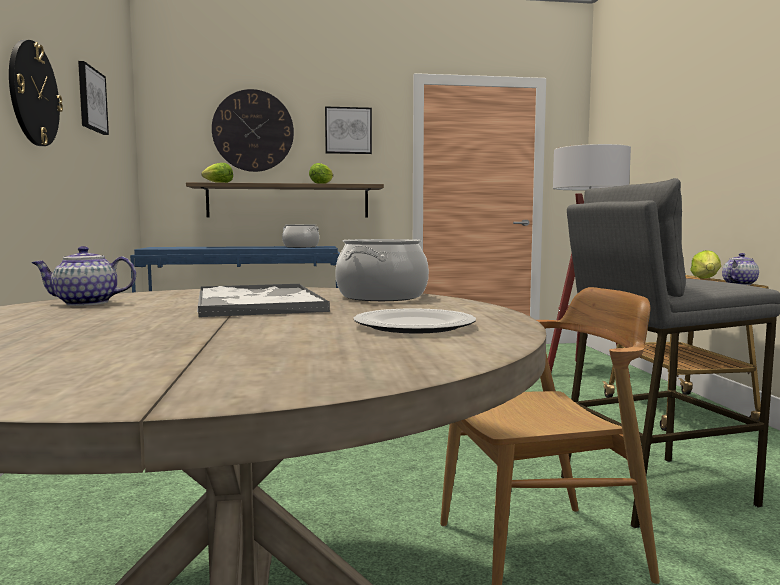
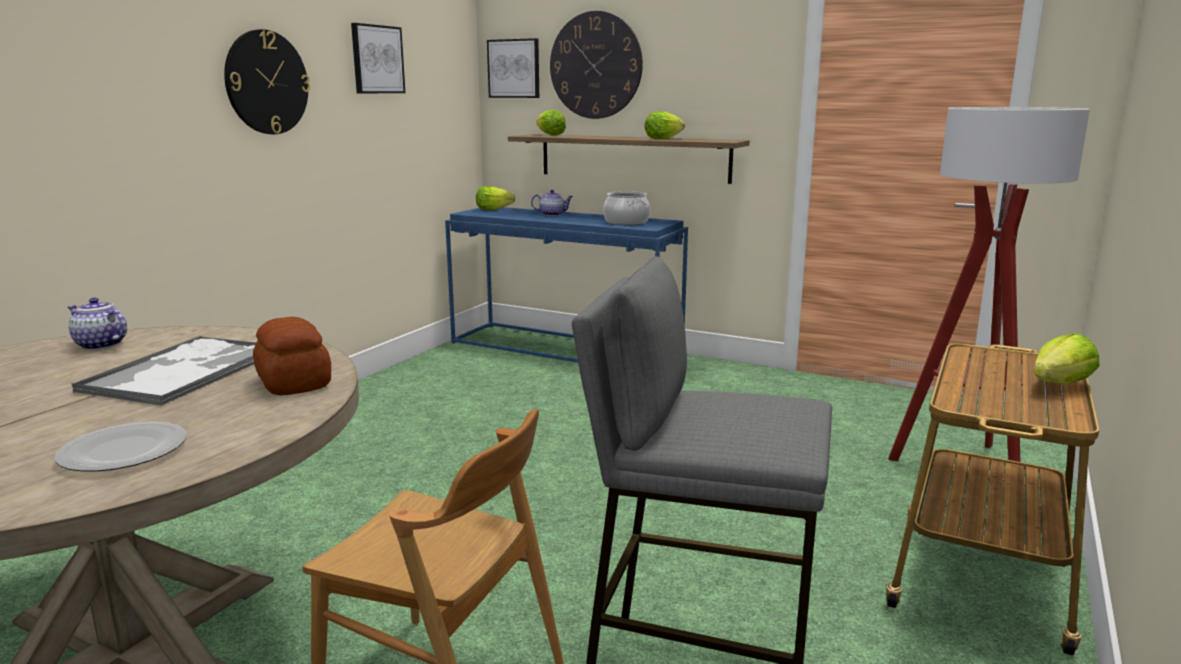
camera: 35 degrees right, 10 degrees up
(166, 247) = (493, 210): none -> lettuce
(348, 130) = (711, 61): picture -> picture (514, 68)
(381, 296) = (295, 381): cooking pot -> bread
(739, 284) = (1057, 414): teapot -> teapot (552, 214)

